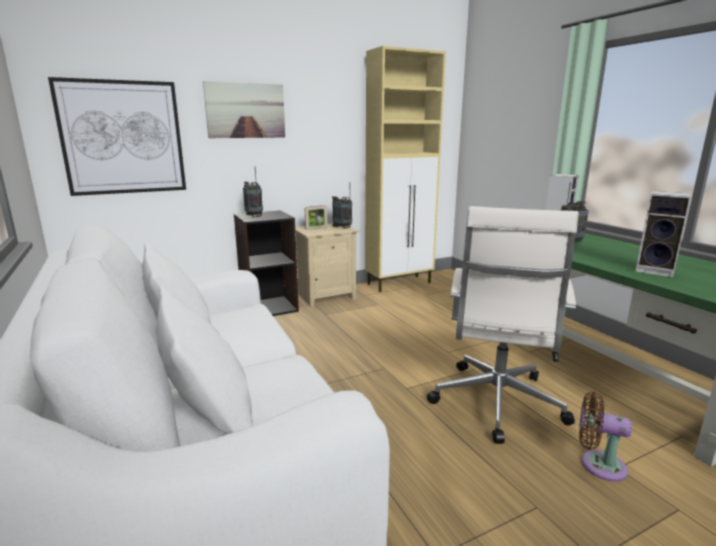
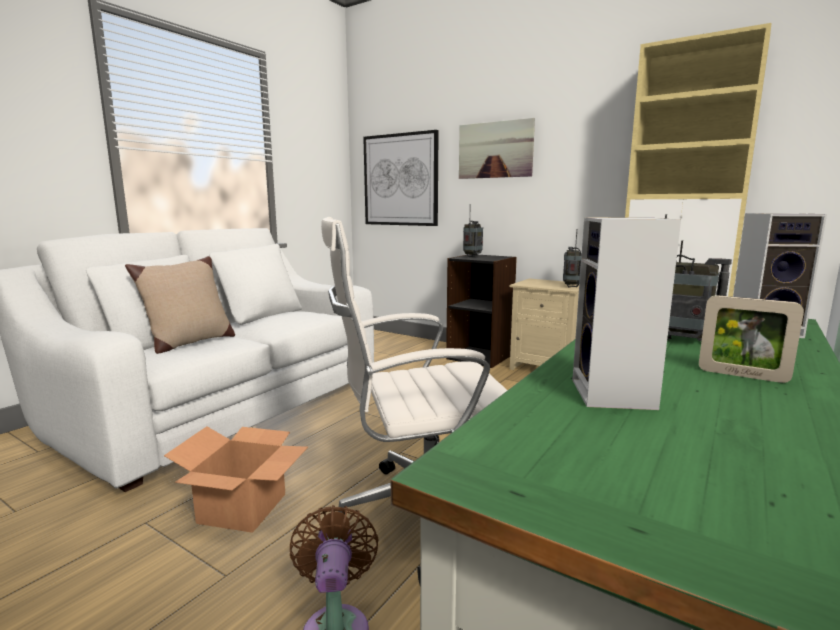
camera: 60 degrees right, 5 degrees down
(251, 393) = (189, 343): none -> beige pillow
(316, 229) = (542, 282): picture frame -> picture frame (742, 375)
(443, 484) = (242, 507): none -> cardboard box

